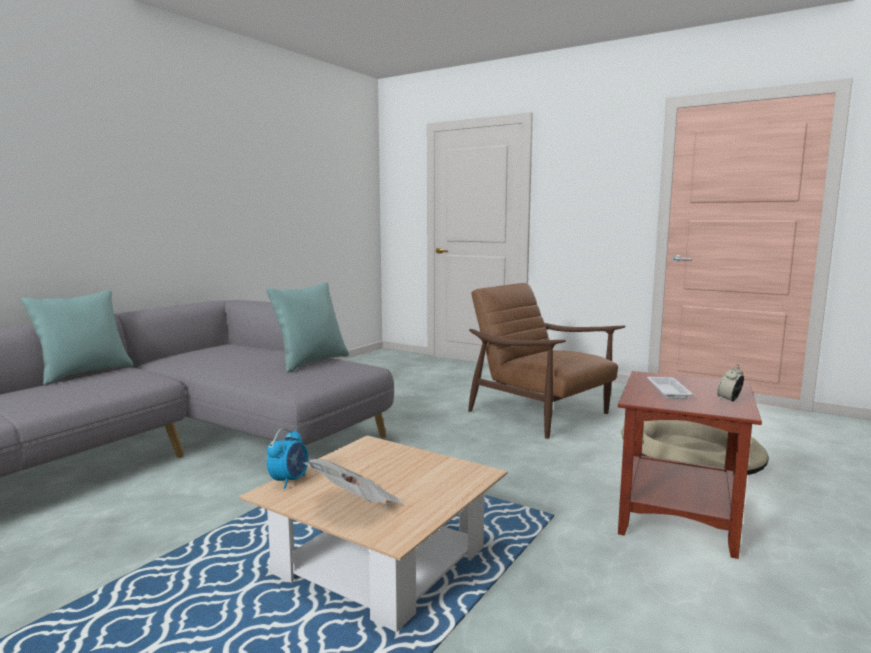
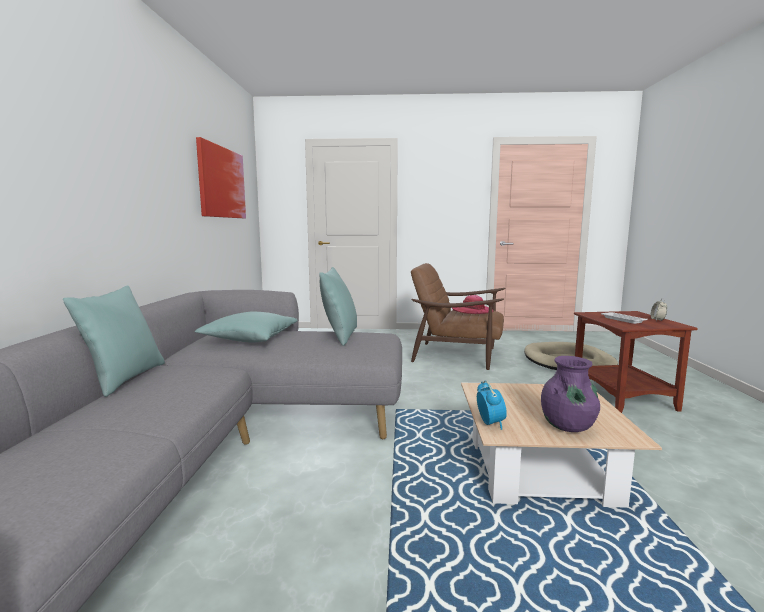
camera: 30 degrees left, 0 degrees up
(231, 354) = (250, 339): none -> turquoise pillow
(303, 183) = (221, 182): none -> picture
(356, 505) = (567, 426): newspaper -> purple vase
(559, 354) = (472, 311): none -> hat

